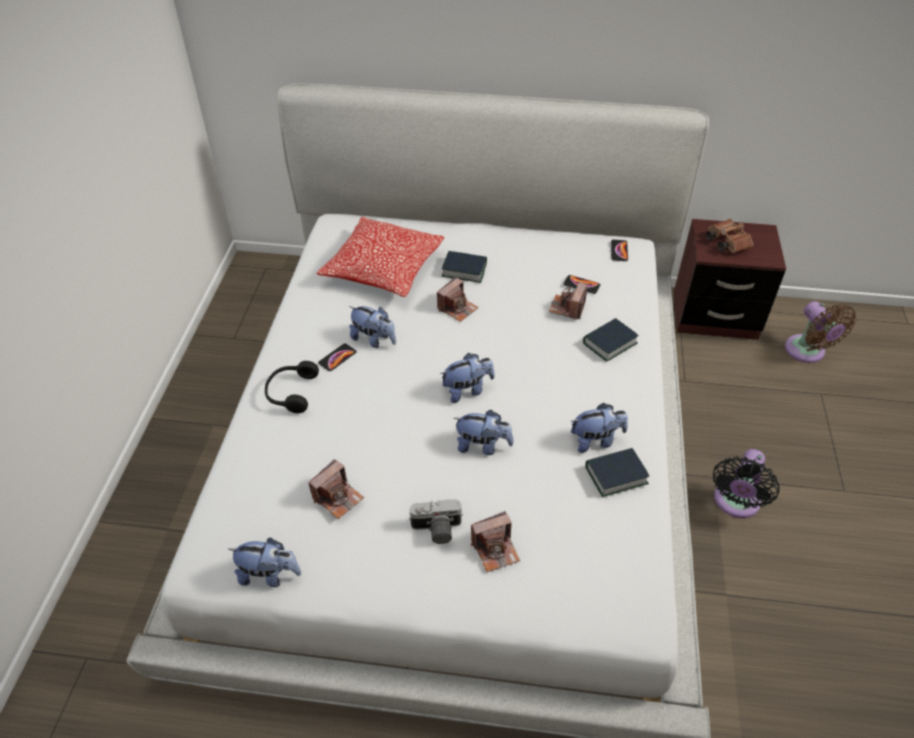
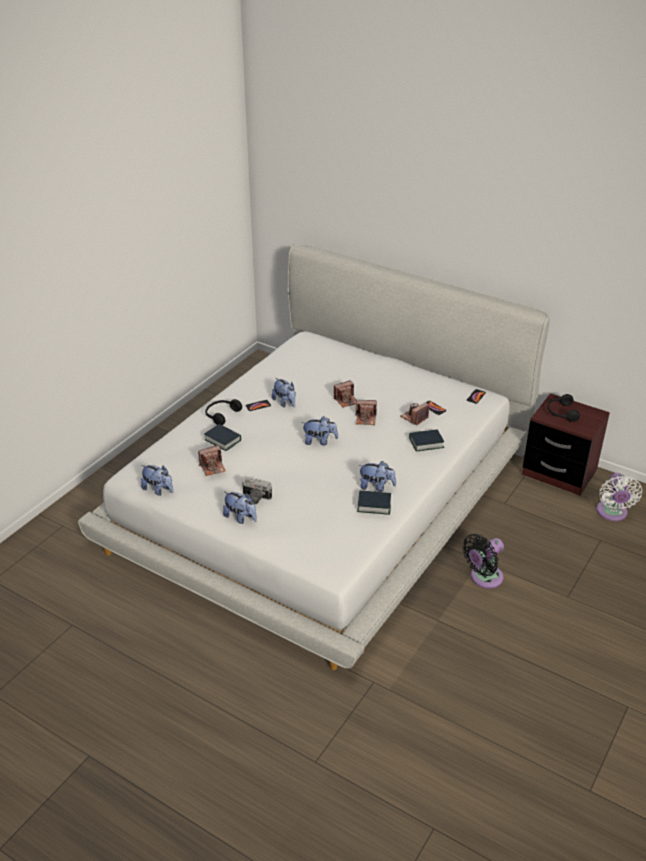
camera: 25 degrees right, 10 degrees down
(383, 269) = (317, 368): pillow -> none
(464, 270) = (366, 382): book -> book (223, 440)
(482, 446) = (309, 470): plush toy -> plush toy (241, 518)
(495, 550) = (280, 516): camera -> camera (366, 419)
(725, 243) = (561, 413): brown binoculars -> black headphones
(807, 352) = (612, 513): brown fan -> white fan

